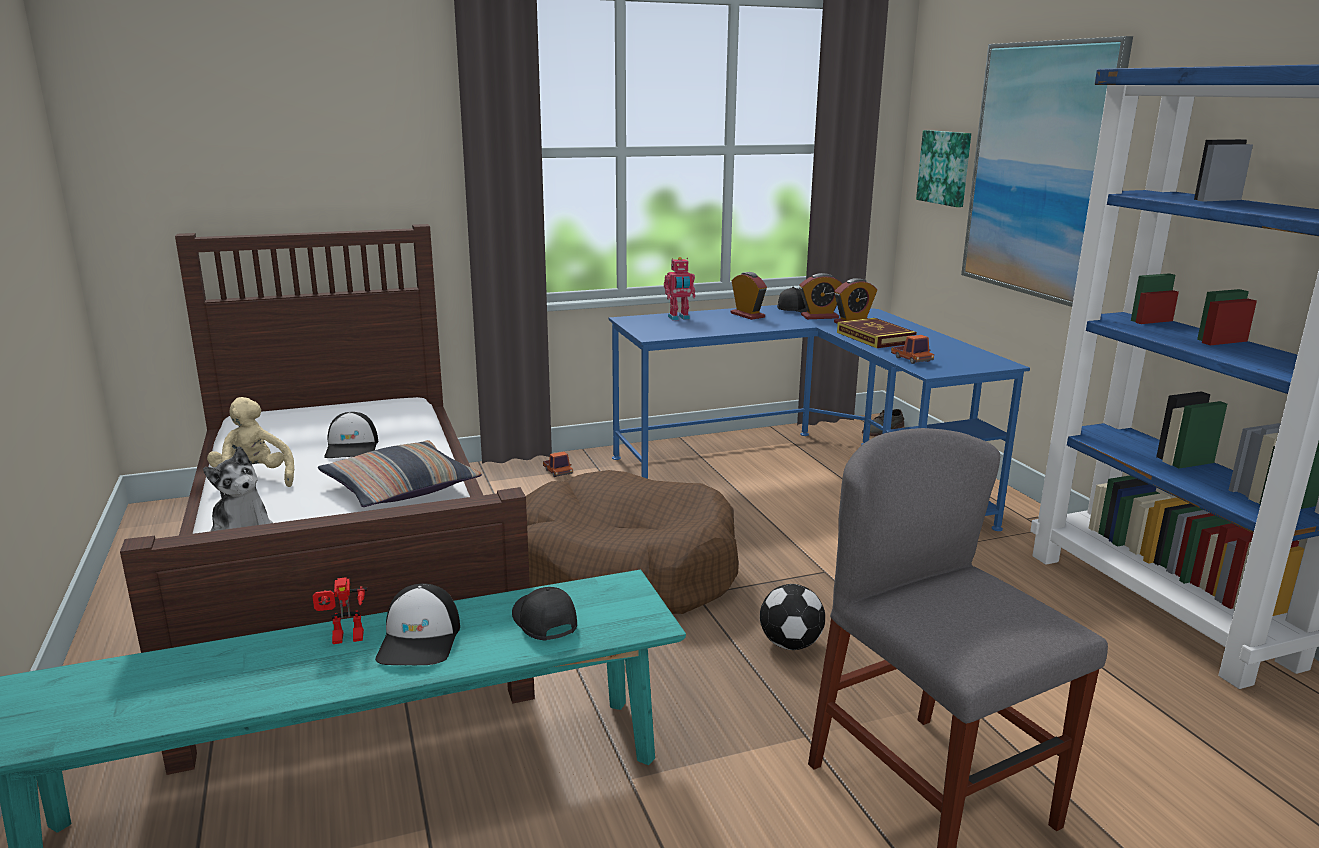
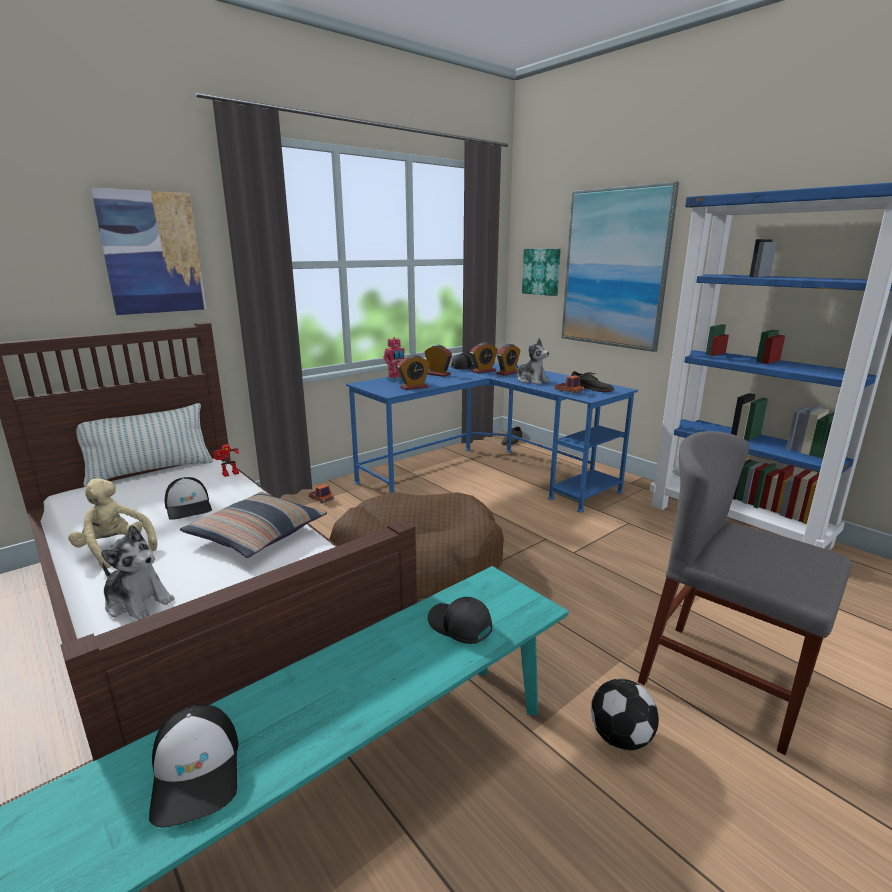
camera: 20 degrees left, 0 degrees up
(341, 403) = (151, 471): none -> pillow
(345, 639) = (305, 686): toy robot -> toy robot (230, 474)
(370, 137) = (152, 253): none -> picture
(420, 640) = (373, 669): cap -> cap (197, 772)
(693, 331) = (414, 387): none -> alarm clock
(789, 644) = (561, 594): football -> football (619, 737)
(875, 338) = (531, 381): book -> plush toy
(953, 358) = (590, 388): none -> grey shoe

